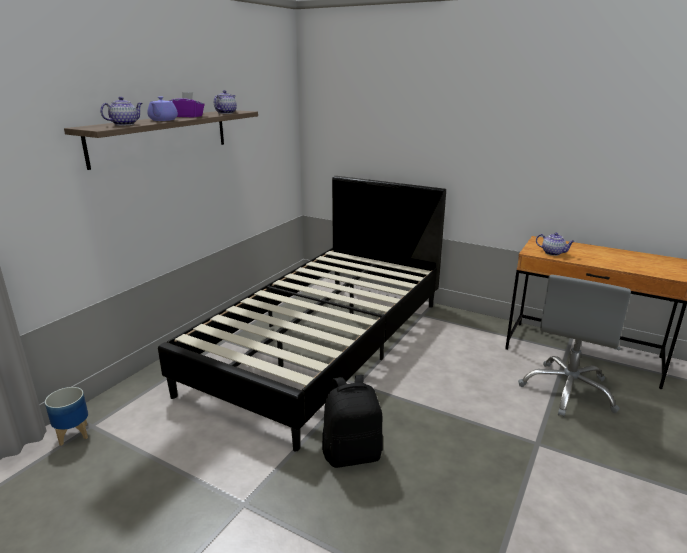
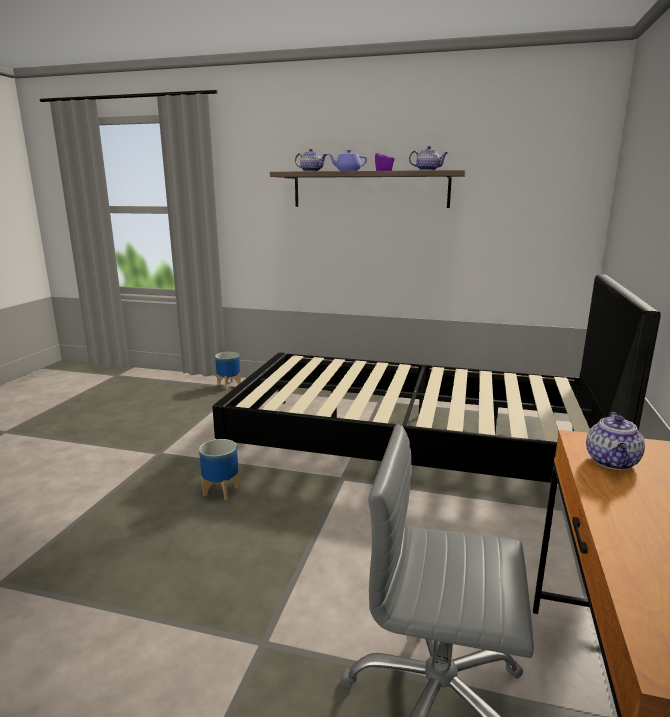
camera: 75 degrees right, 5 degrees down
(352, 454) = (221, 491): black backpack -> planter

